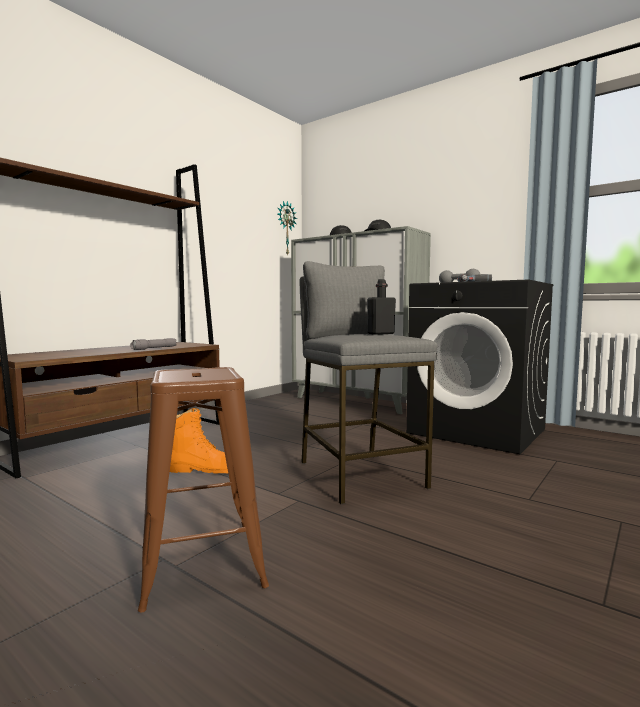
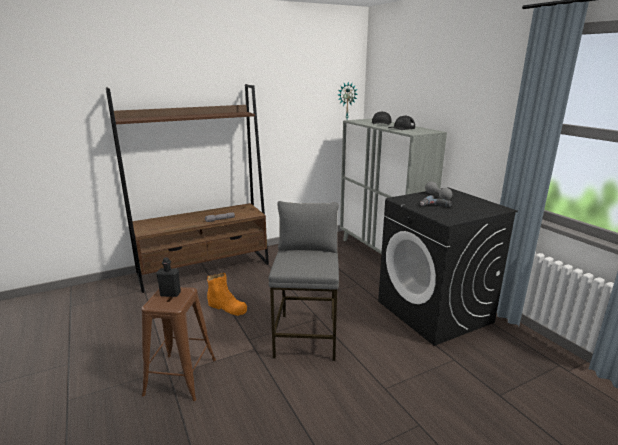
camera: 25 degrees right, 15 degrees up
(380, 333) = (315, 259): black bottle -> black bottle (170, 294)

